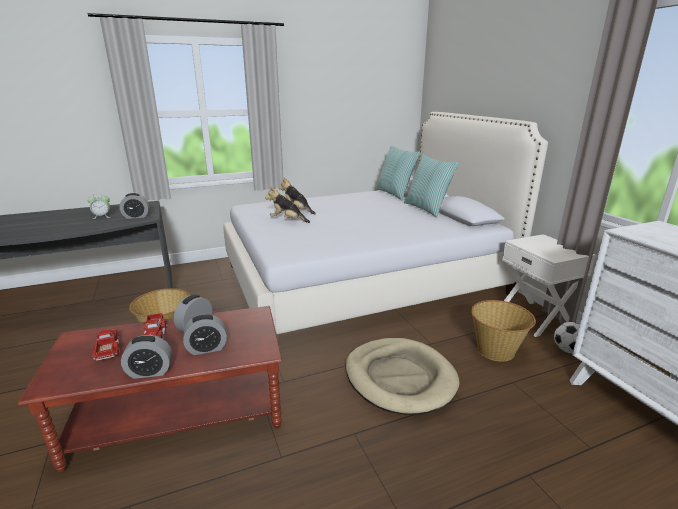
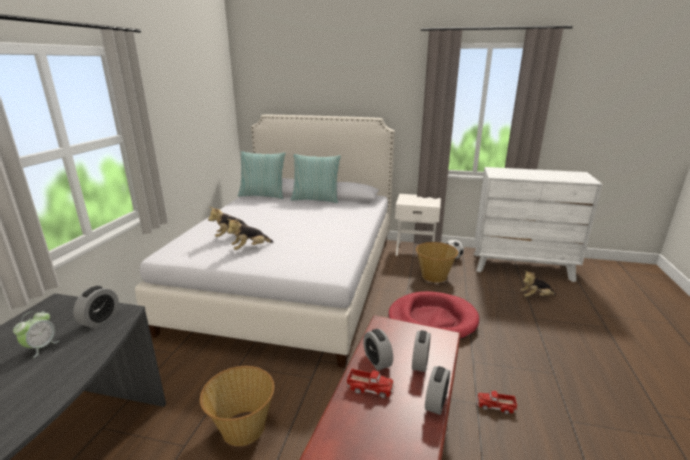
camera: 55 degrees left, 0 degrees up
(108, 349) = (374, 426): toy truck -> toy truck (495, 406)
(399, 378) = (432, 320): beige dog bed -> red dog bed
(597, 463) = (535, 297): none -> plush toy

